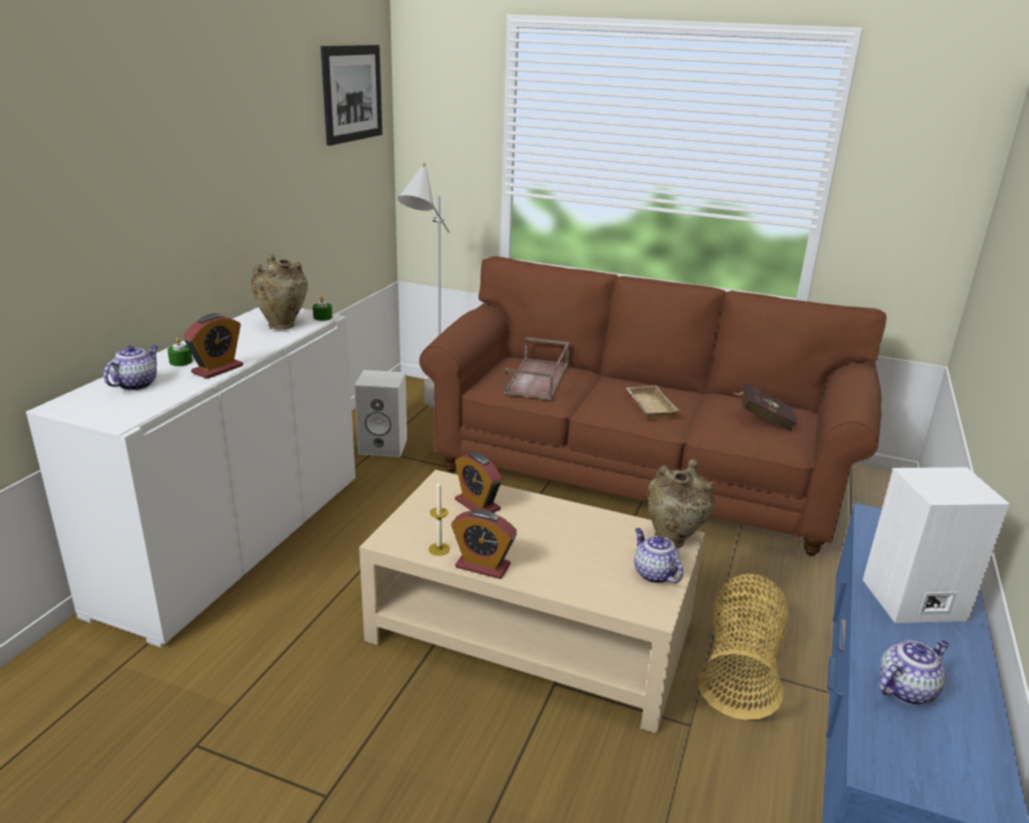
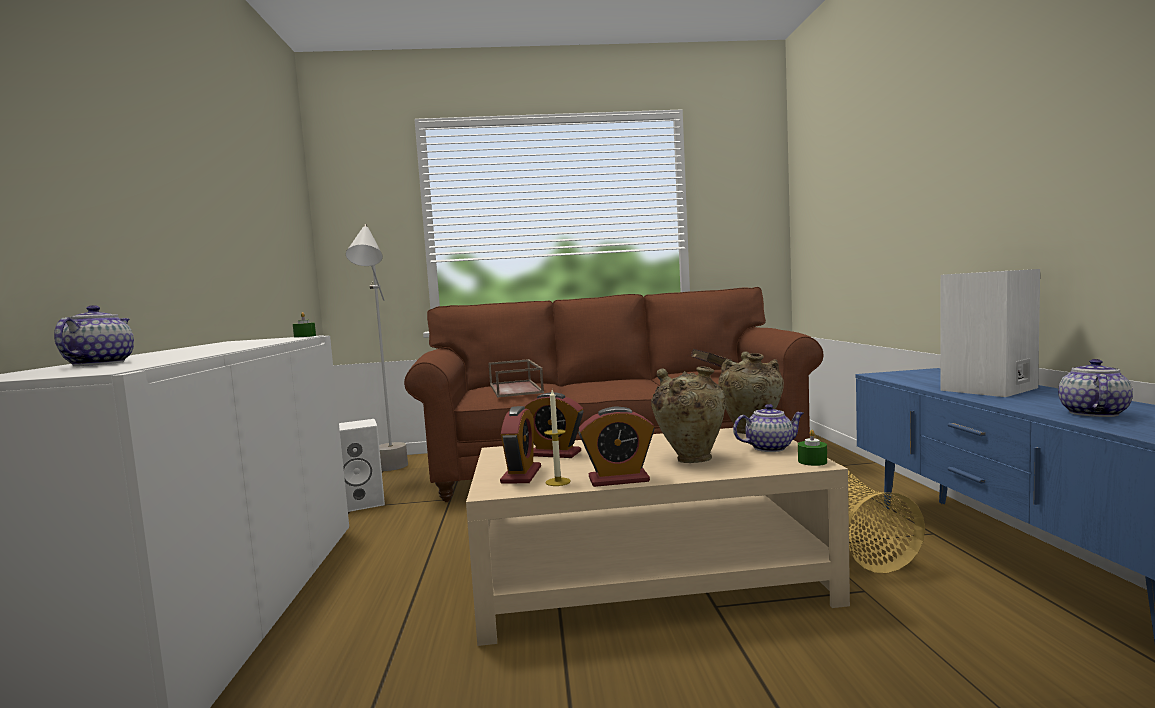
camera: 25 degrees left, 20 degrees down
(181, 362) = (153, 355): green candle -> green candle (812, 461)
(217, 369) = (214, 351): alarm clock -> alarm clock (521, 475)
(283, 326) = (264, 341): beige vase -> beige vase (690, 459)
(352, 93) = (281, 173): picture -> none
(648, 406) = (623, 385): beige tray -> none
(653, 573) = (770, 448): teapot -> teapot turned 135 degrees clockwise

